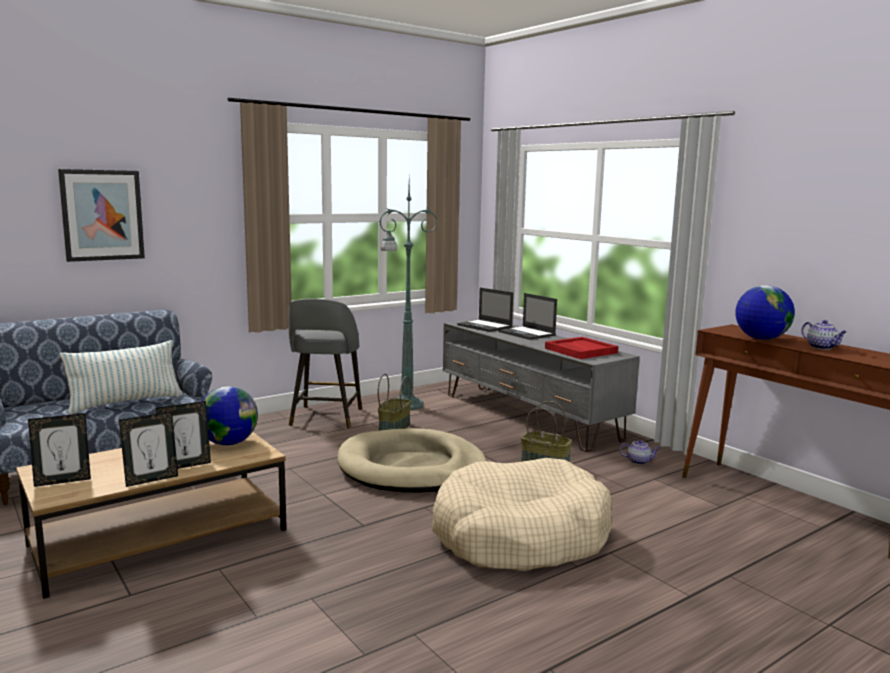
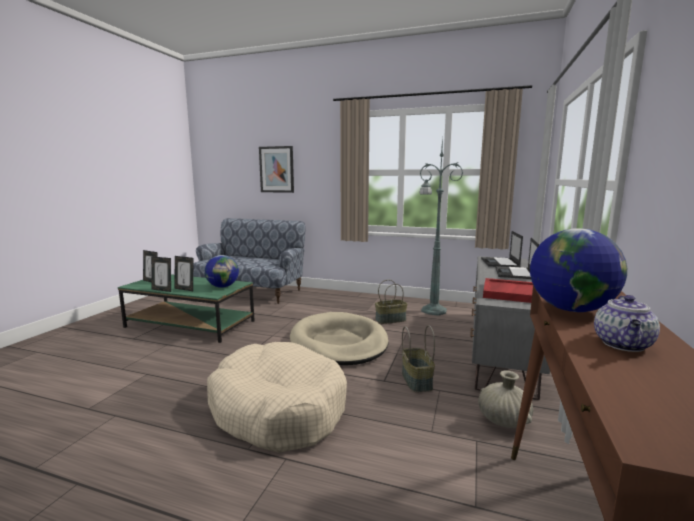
camera: 55 degrees right, 0 degrees up
(125, 403) = (252, 262): pillow -> none
(159, 537) = (190, 324): brown coffee table -> green coffee table
(325, 418) = (373, 302): grey stool -> none
(639, 461) = (503, 420): teapot -> beige vase

